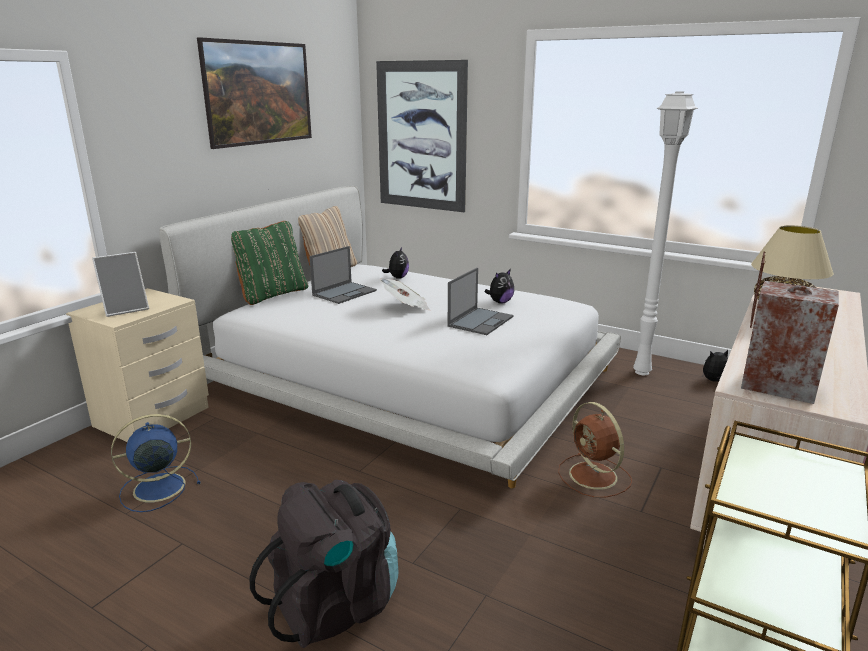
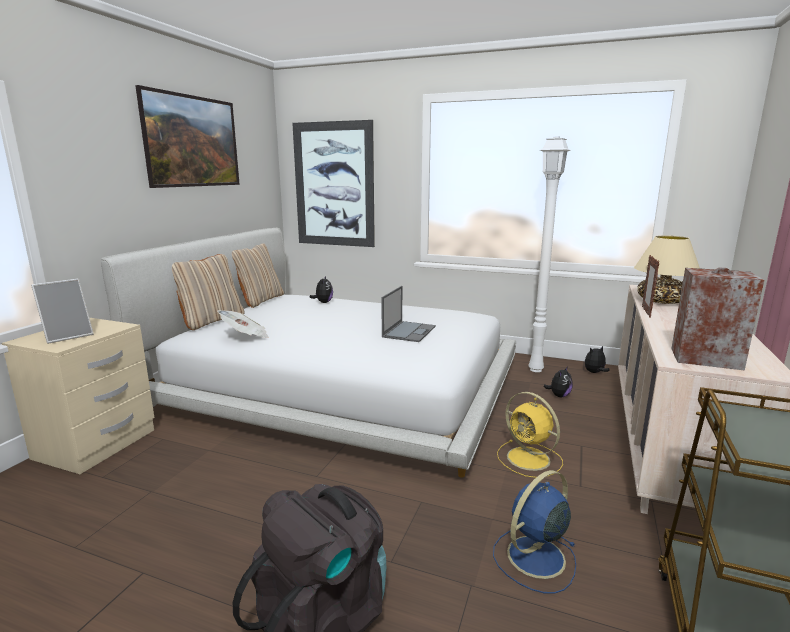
camera: 10 degrees left, 5 degrees down
(157, 488) = (108, 516): blue fan -> blue fan (534, 558)
(272, 294) = (211, 321): green pillow -> beige pillow
(345, 293) = (280, 316): laptop -> none
(406, 307) = (339, 324): newspaper -> newspaper (246, 336)
(500, 302) = (419, 316): plush toy -> plush toy (559, 395)
(594, 476) = (530, 459): brown fan -> yellow fan

